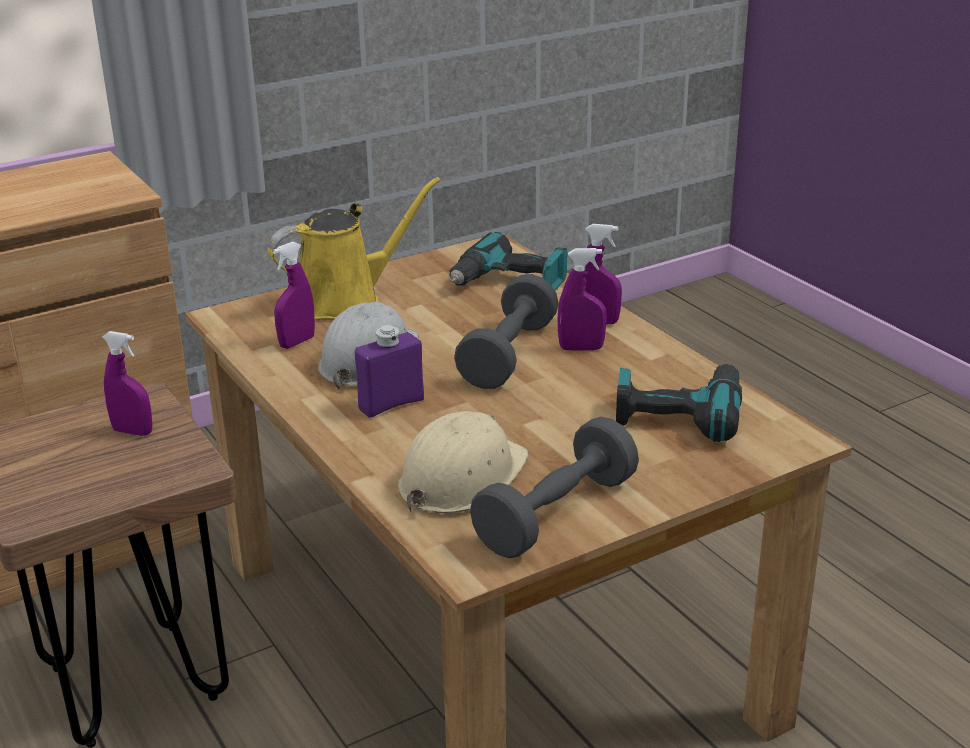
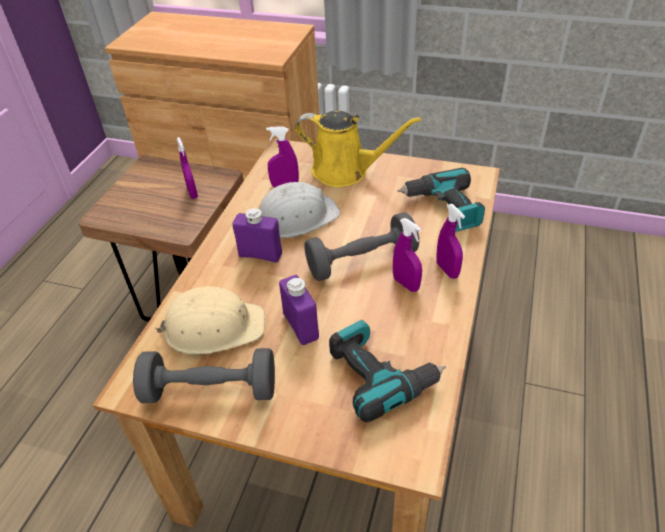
camera: 50 degrees right, 15 degrees up
(546, 426) = (301, 326): none -> purple bottle

